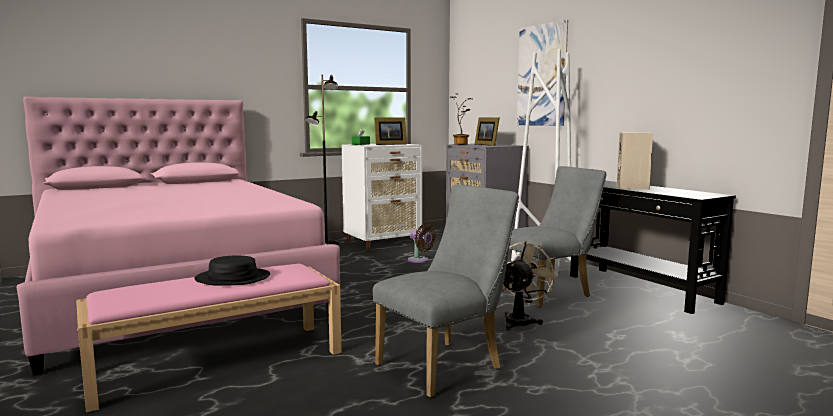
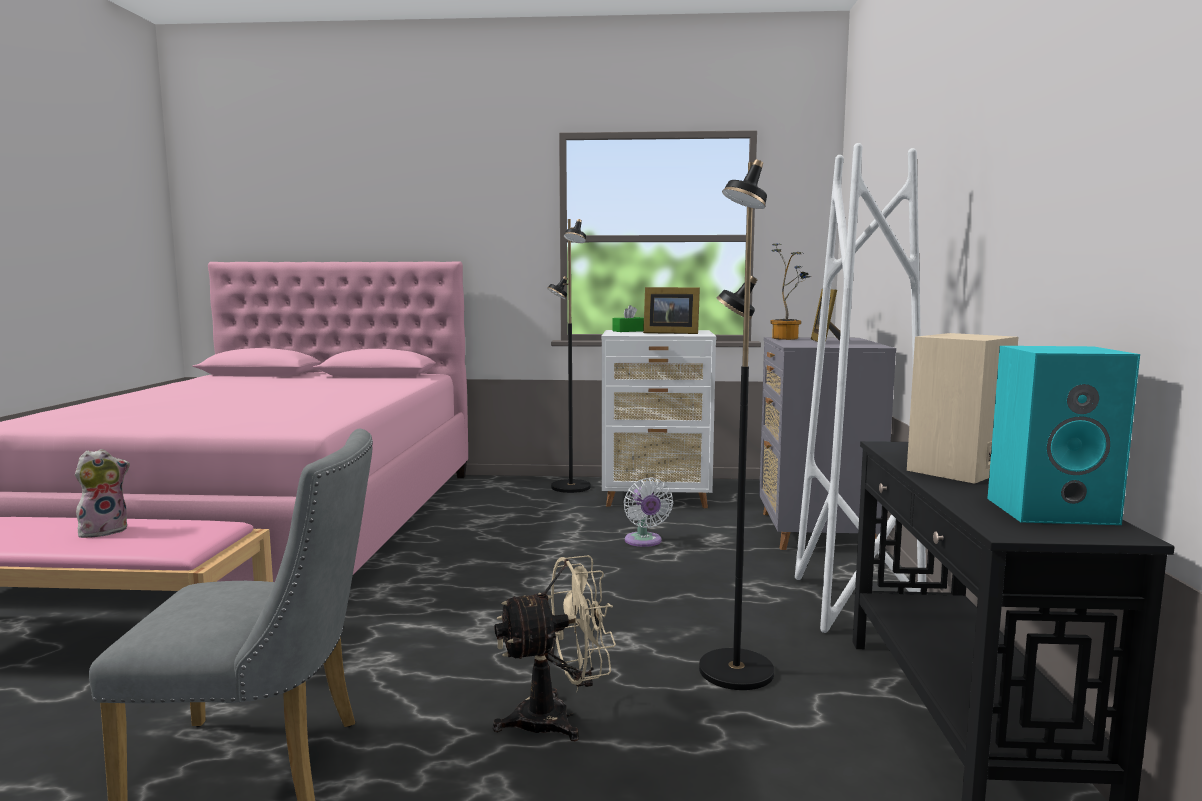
camera: 35 degrees right, 0 degrees up
(233, 278) = (104, 531): black hat -> plush toy
(420, 260) = (644, 542): brown fan -> white fan
(541, 75) = (919, 202): picture -> none
(550, 293) = (734, 671): grey chair -> black floor lamp
(689, 192) = (1052, 510): none -> turquoise speaker

